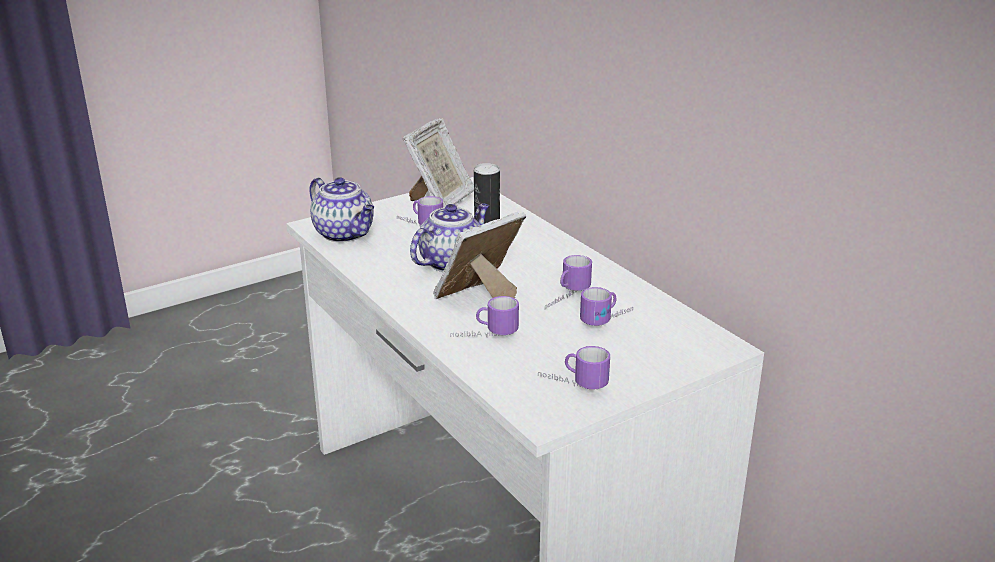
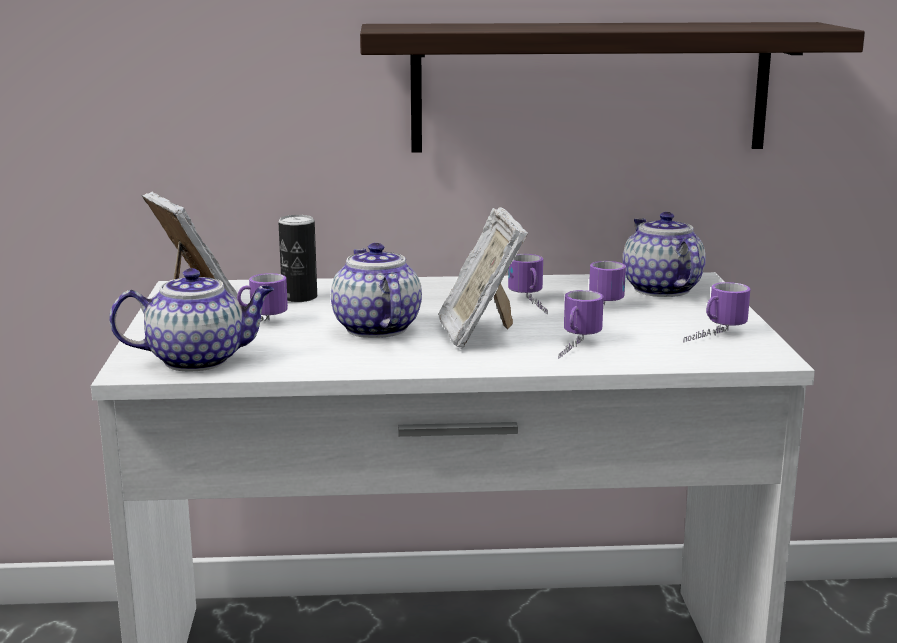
camera: 60 degrees left, 10 degrees down
(672, 338) = (660, 289): none -> teapot
(703, 140) = (590, 87): none -> shelf

